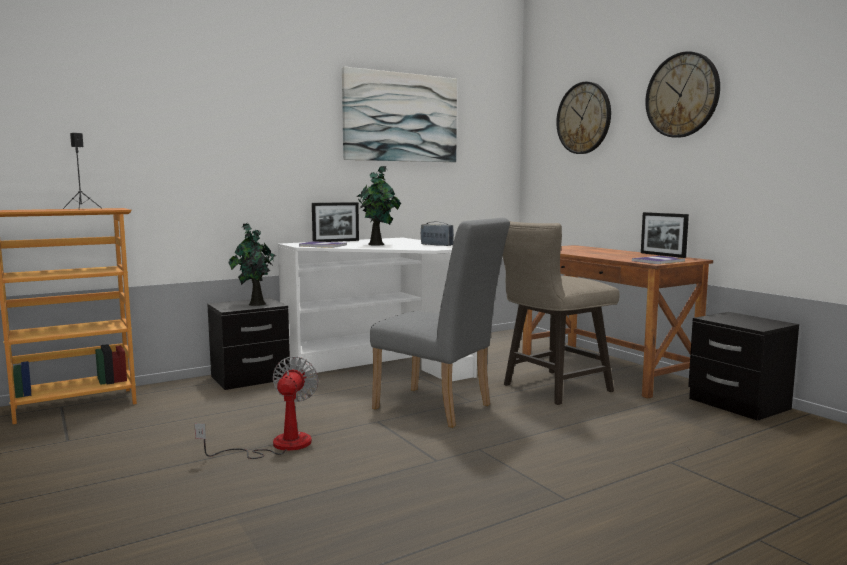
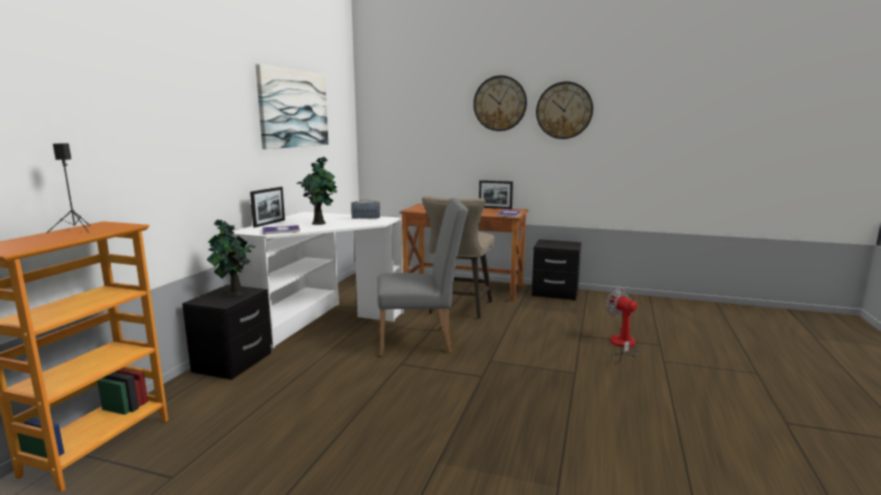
camera: 40 degrees left, 5 degrees up
(277, 446) = (369, 406): fan -> fan (622, 346)
(584, 118) = (419, 111): wall clock -> wall clock (564, 110)

